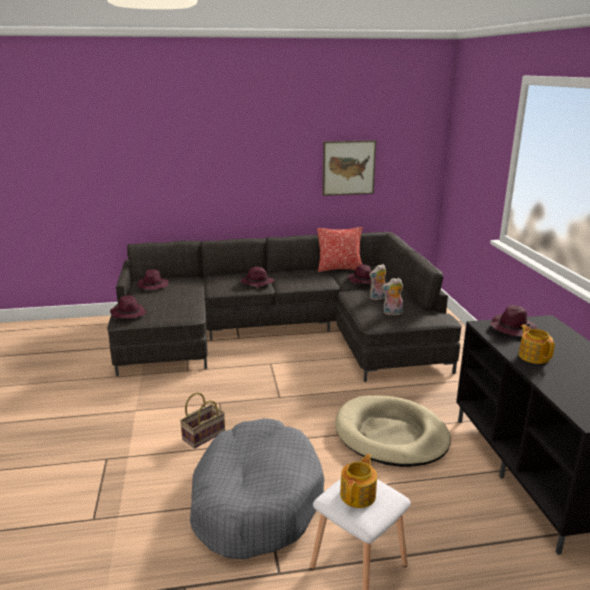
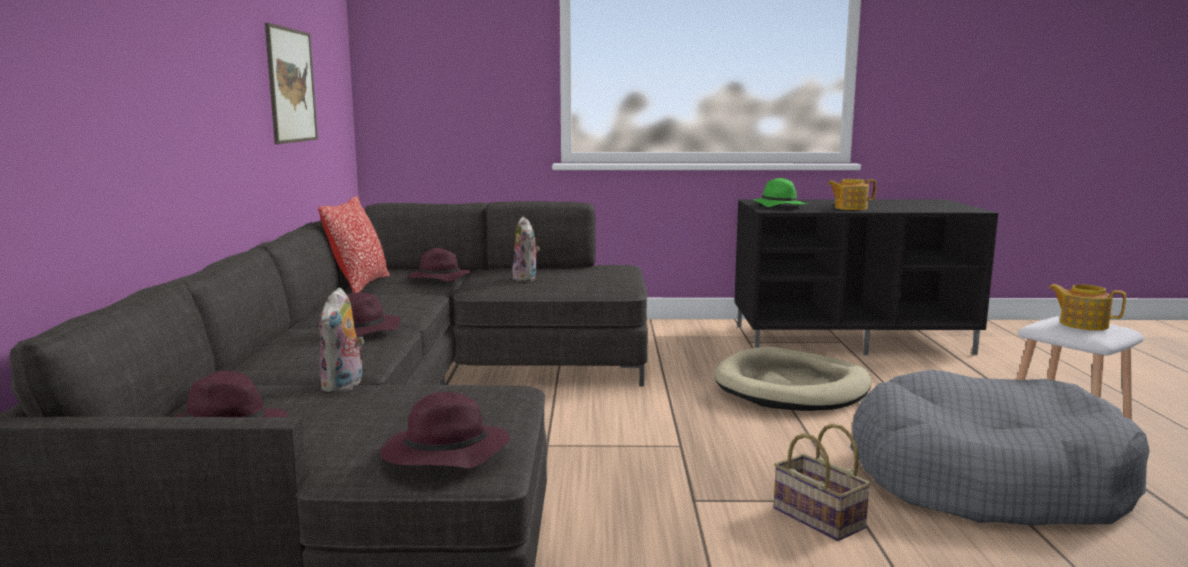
camera: 80 degrees left, 10 degrees down
(392, 313) = (594, 278): plush toy -> plush toy (344, 386)
(512, 328) = (778, 206): purple hat -> green hat

